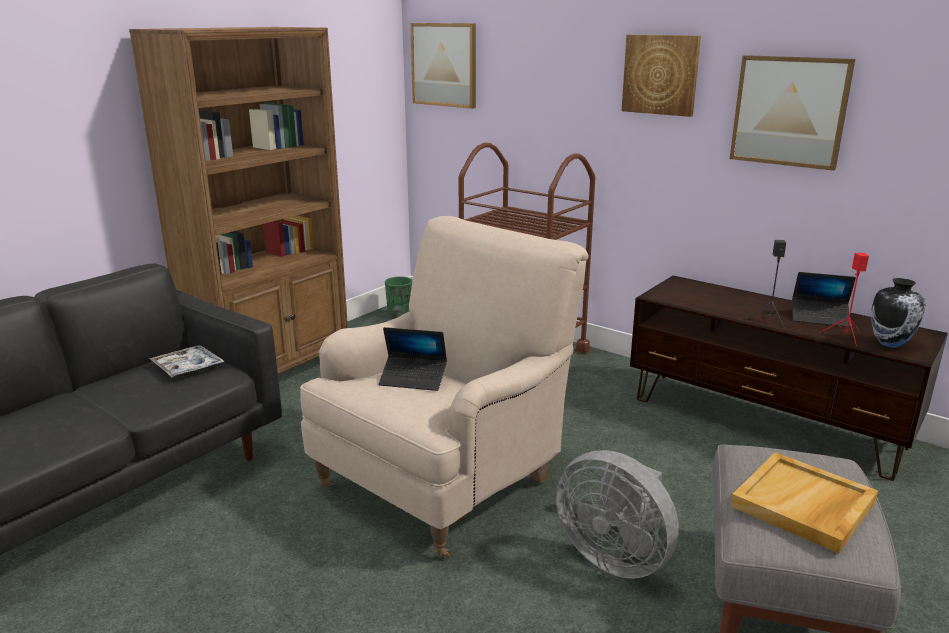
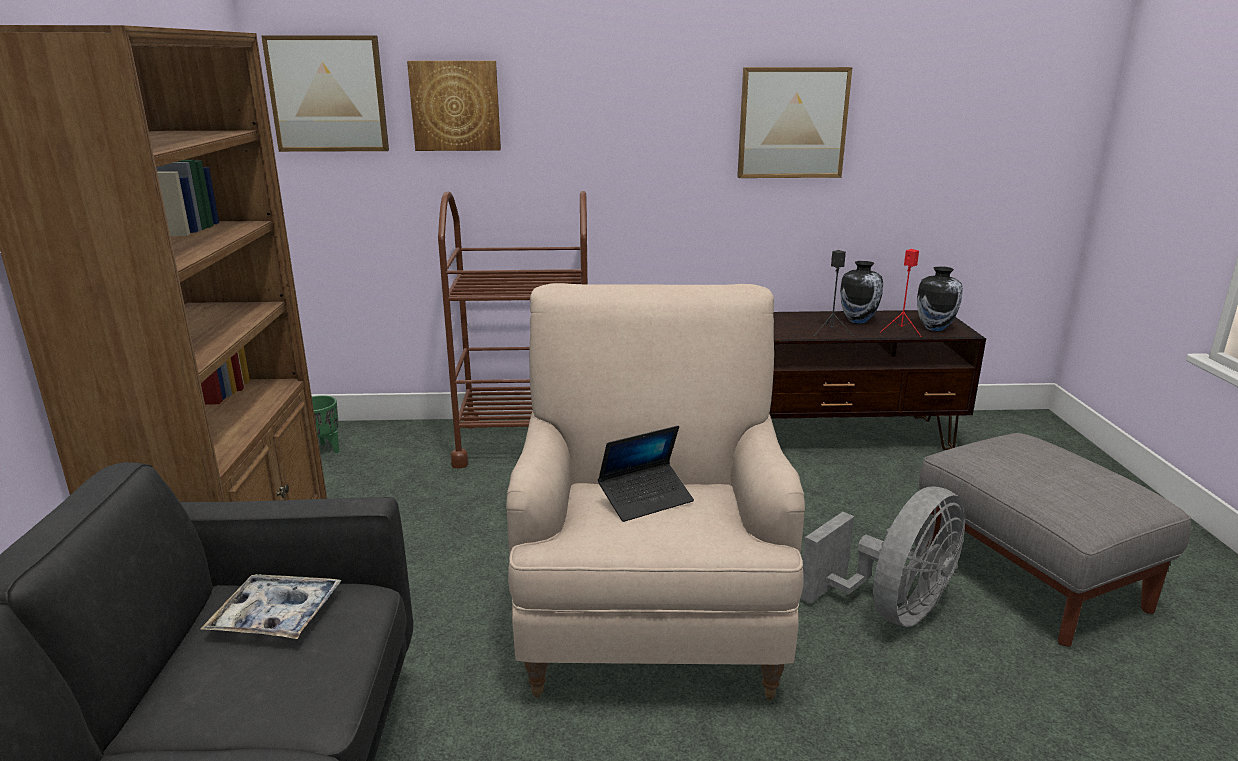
camera: 40 degrees left, 0 degrees up
(614, 556) = (891, 609): grey fan -> grey fan turned 45 degrees counterclockwise
(661, 74) = (650, 92): picture -> picture (455, 106)
(803, 505) = (1070, 480): beige tray -> none
(819, 318) = (858, 321): laptop -> vase

